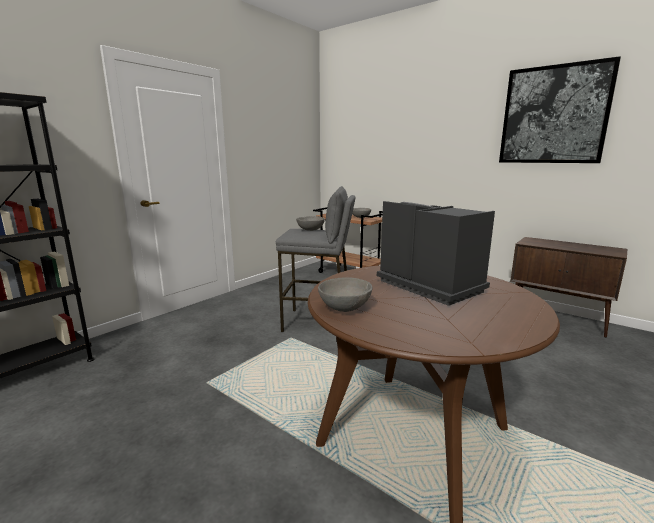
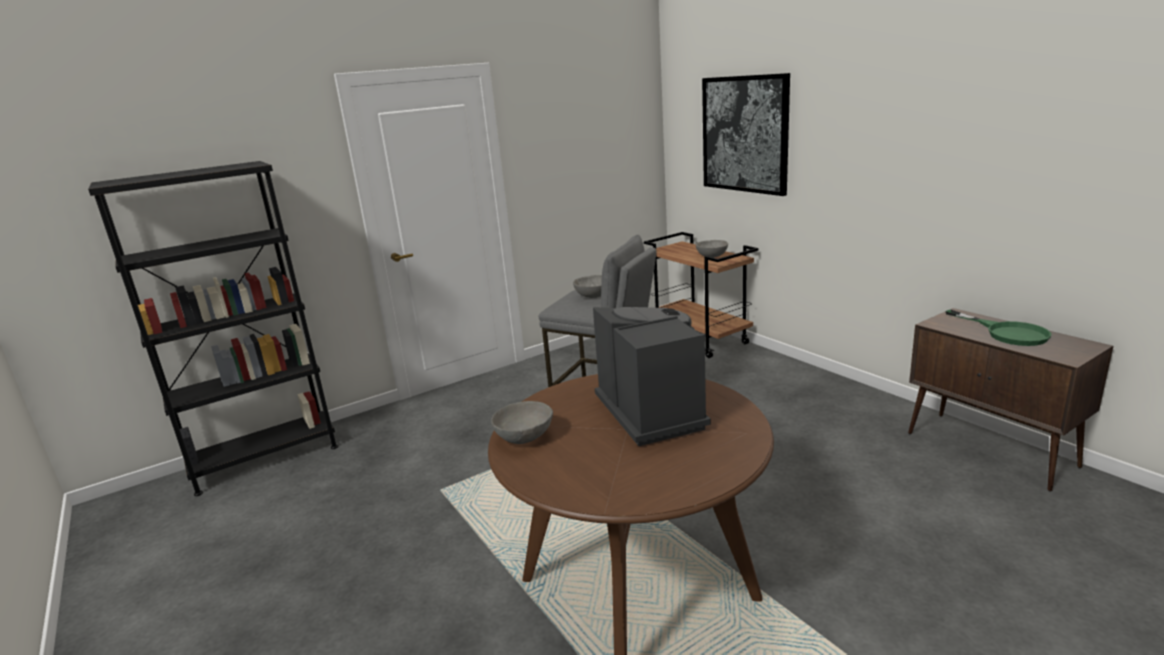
camera: 20 degrees right, 5 degrees up
(554, 115) = (997, 109): picture -> picture (745, 134)
(569, 245) = (1007, 333): none -> green frying pan

